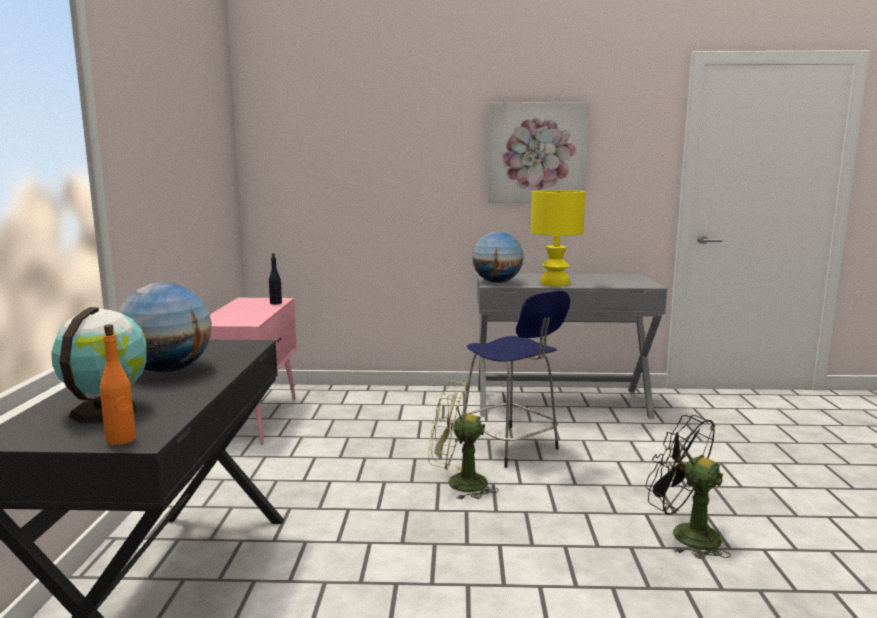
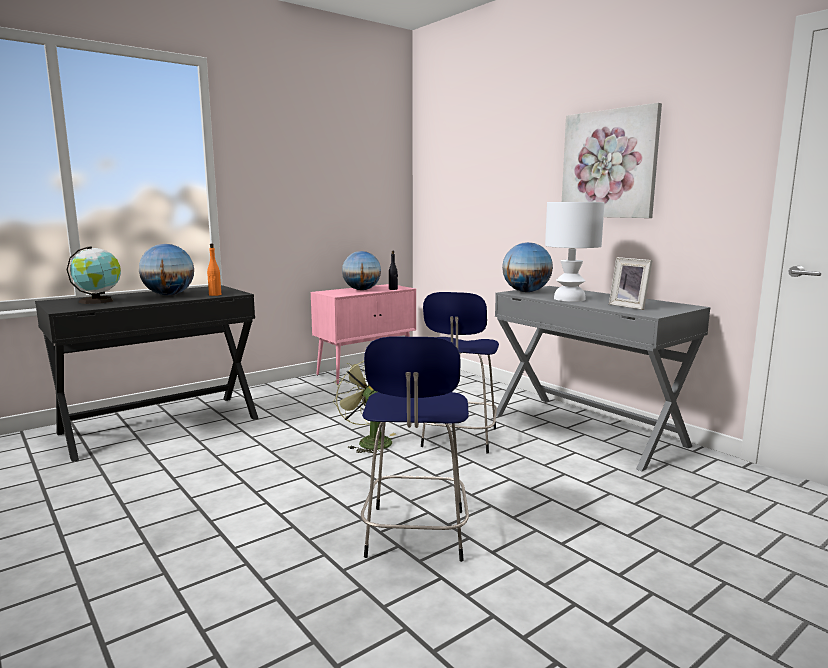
camera: 50 degrees right, 0 degrees up
(121, 440) = (61, 308): orange bottle -> orange bottle (215, 295)
(245, 311) = (361, 290): none -> globe
(554, 283) = (570, 299): yellow table lamp -> white table lamp
(613, 282) = (630, 306): none -> picture frame
(684, 534) = (415, 535): black fan -> blue stool

